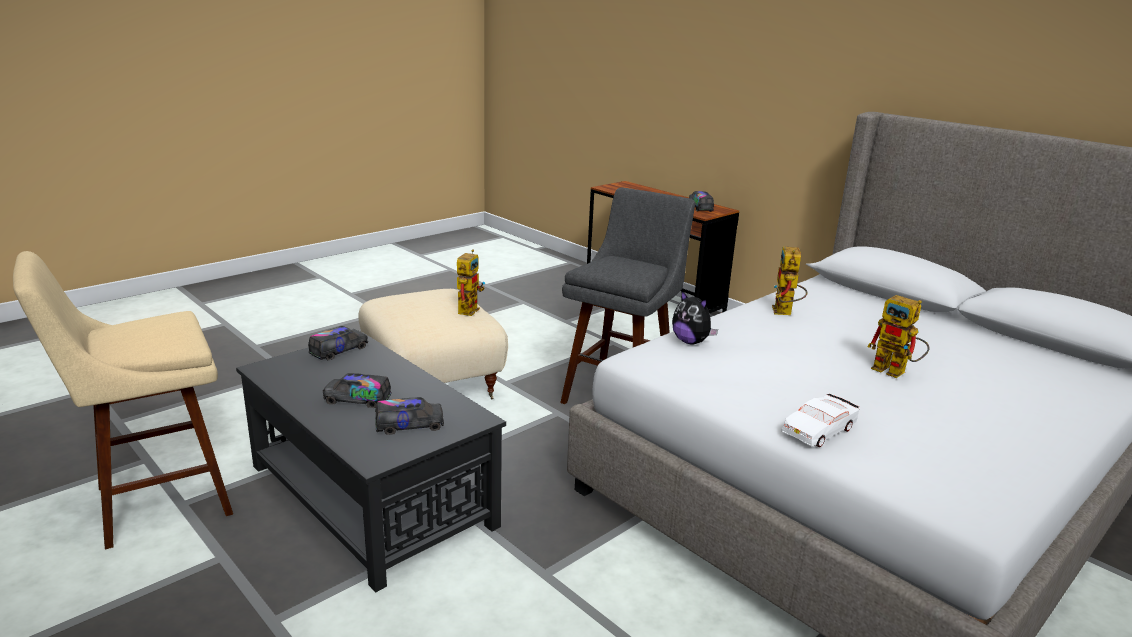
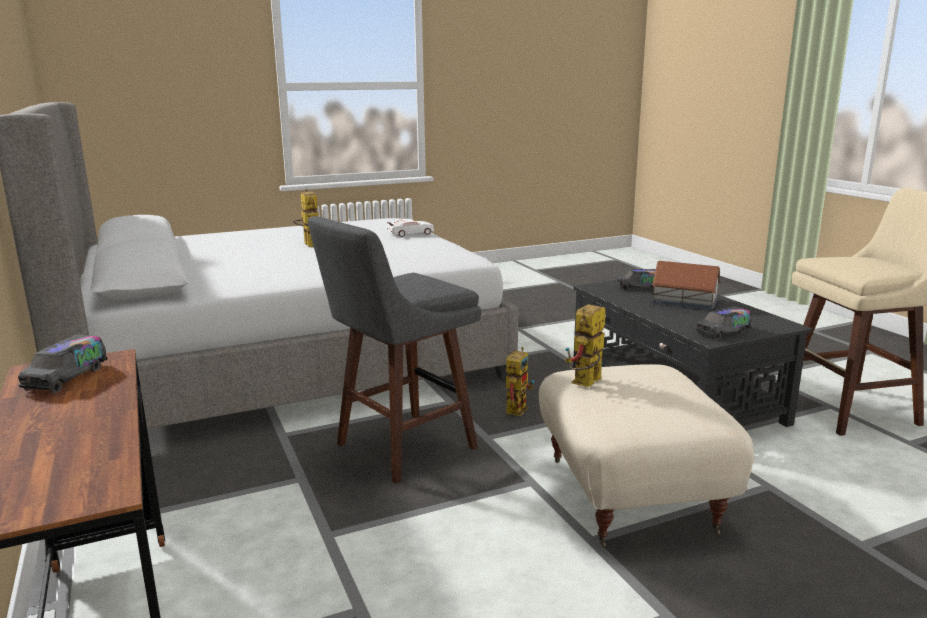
camera: 160 degrees left, 5 degrees down
(357, 400) = (684, 301): toy truck -> toy house
(691, 342) = (418, 263): plush toy -> none
(785, 313) = (298, 273): toy robot -> toy robot (517, 407)

